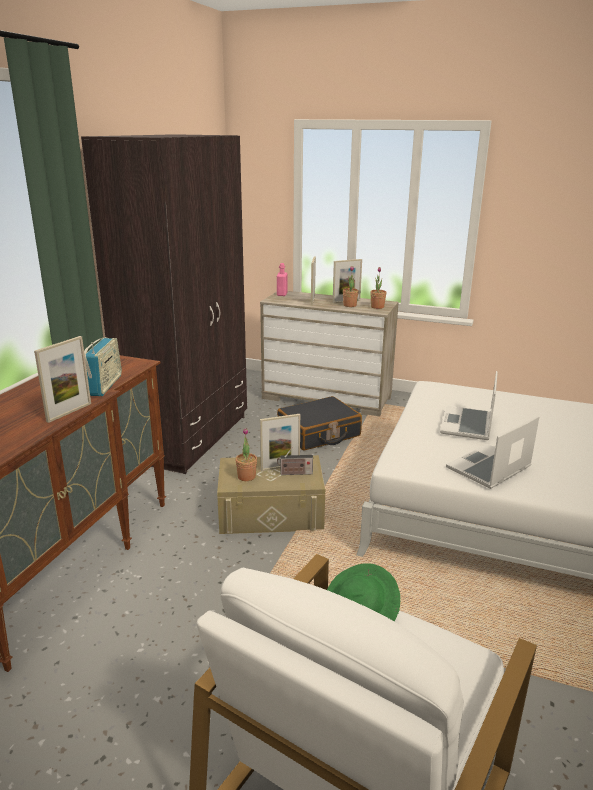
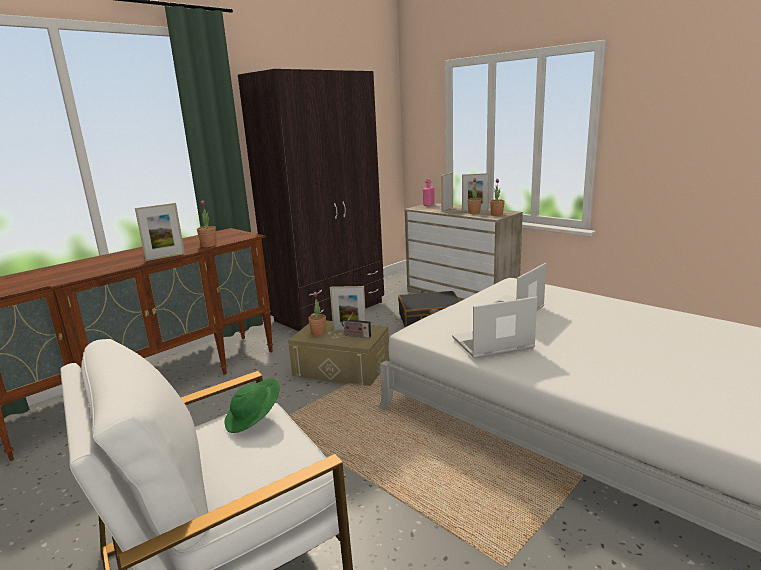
camera: 25 degrees right, 5 degrees down
(105, 385) = (209, 245): radio -> potted plant

